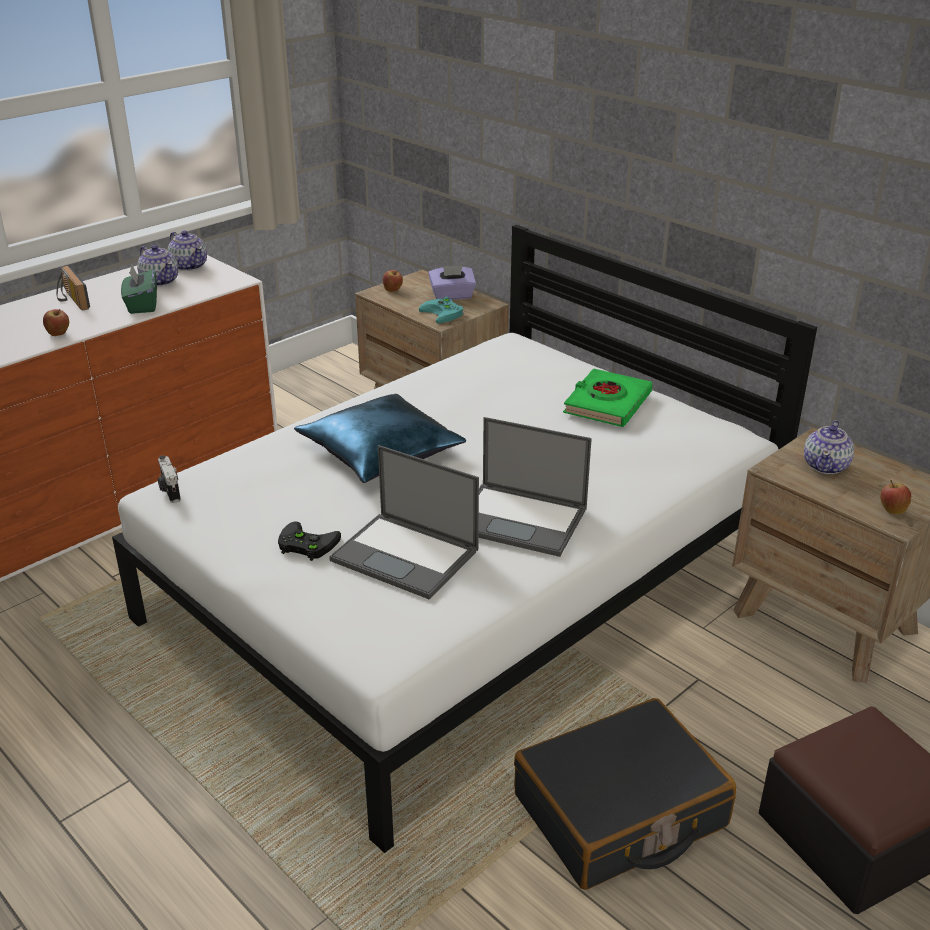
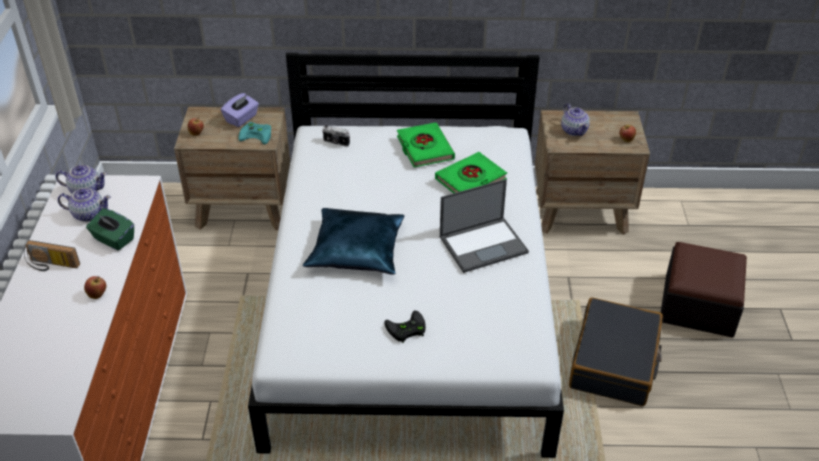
camera: 45 degrees left, 10 degrees up
(169, 491) = (281, 351): camera -> camera (336, 143)
(406, 555) = (462, 300): laptop -> none
(609, 454) = (471, 180): none -> green book

